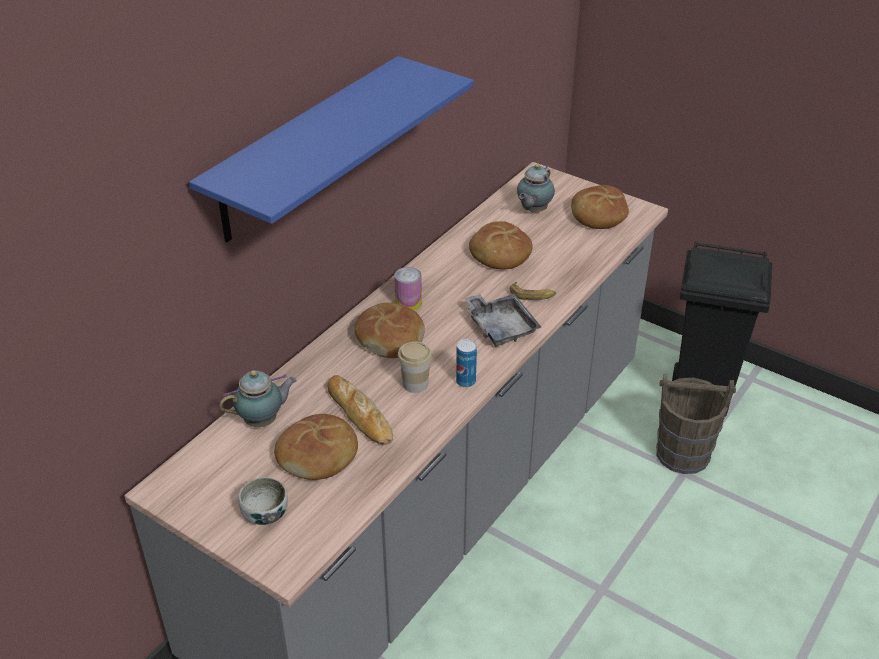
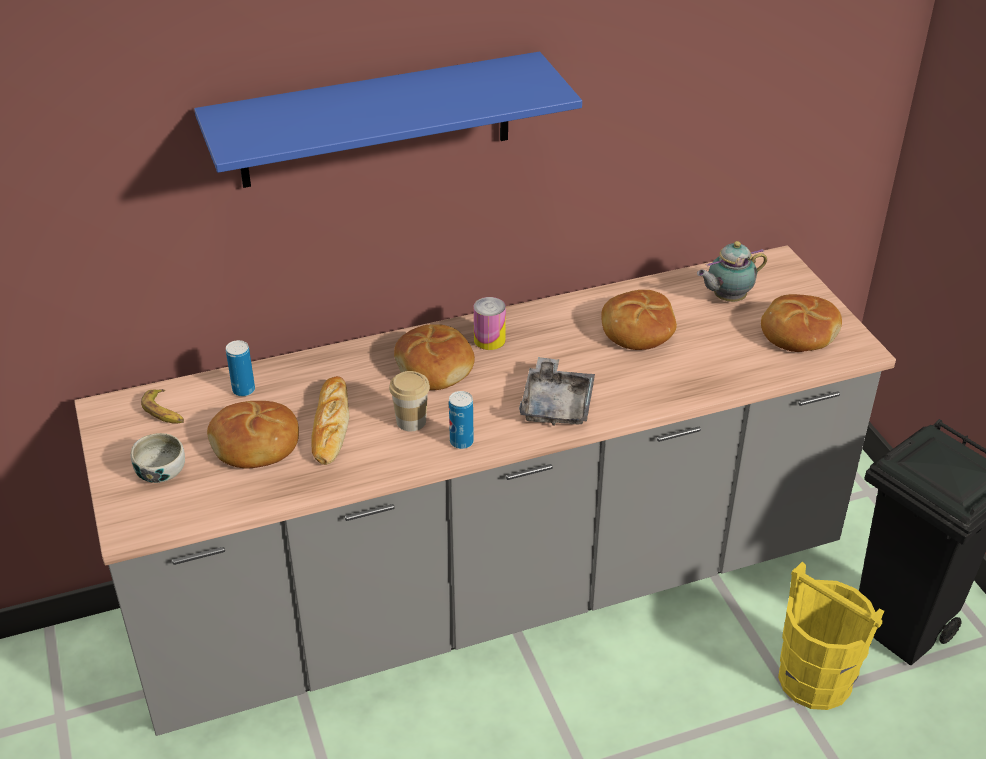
camera: 35 degrees right, 0 degrees up
(263, 420) = (243, 390): teapot -> can
(532, 295) = (626, 386): banana -> banana (164, 412)
(683, 454) = (815, 680): brown bucket -> yellow bucket

